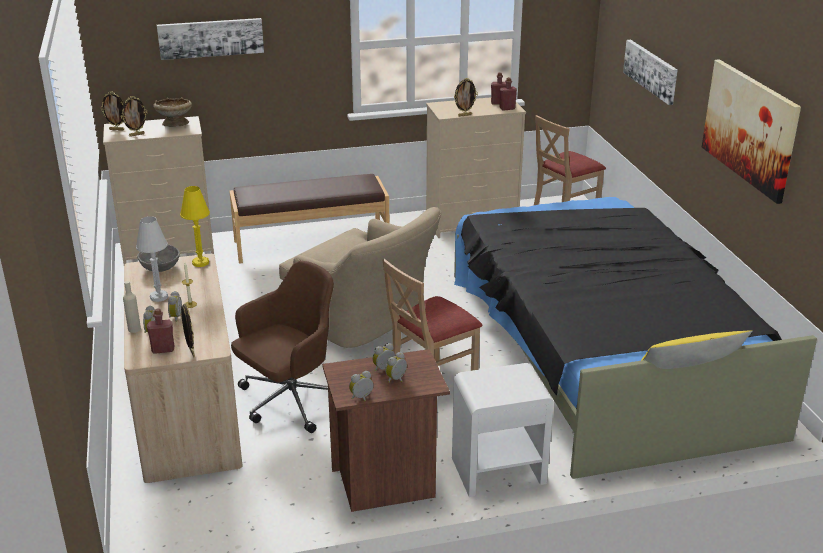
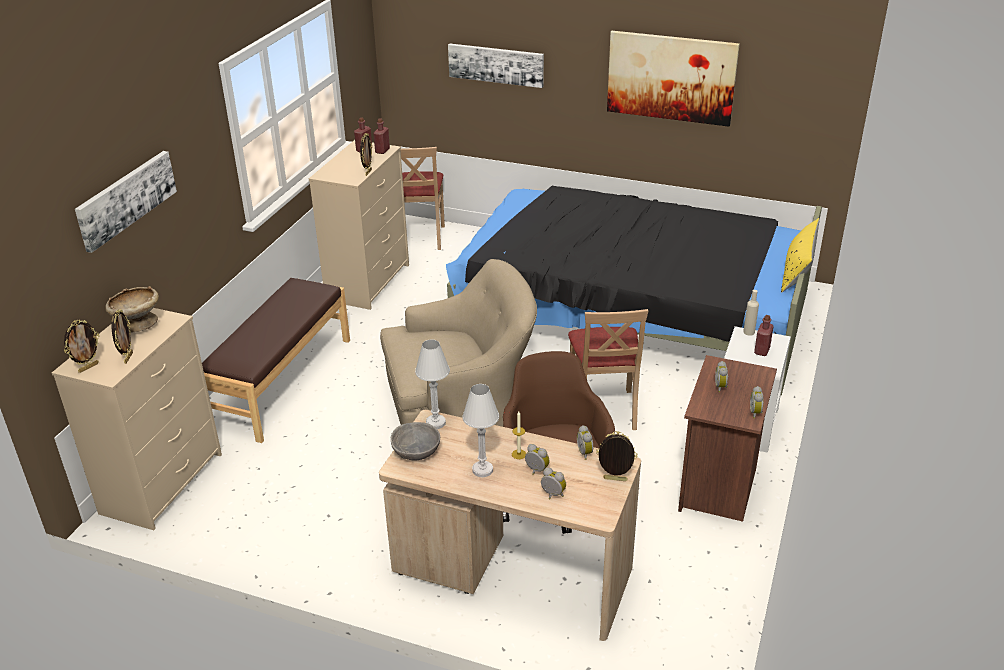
camera: 55 degrees left, 5 degrees up
(134, 329) = (535, 504): beige bottle -> beige bottle (749, 332)
(163, 349) = (594, 496): red bottle -> red bottle (762, 351)
(200, 263) = (435, 423): yellow table lamp -> white table lamp
(397, 380) = (741, 386): alarm clock -> alarm clock (586, 453)

